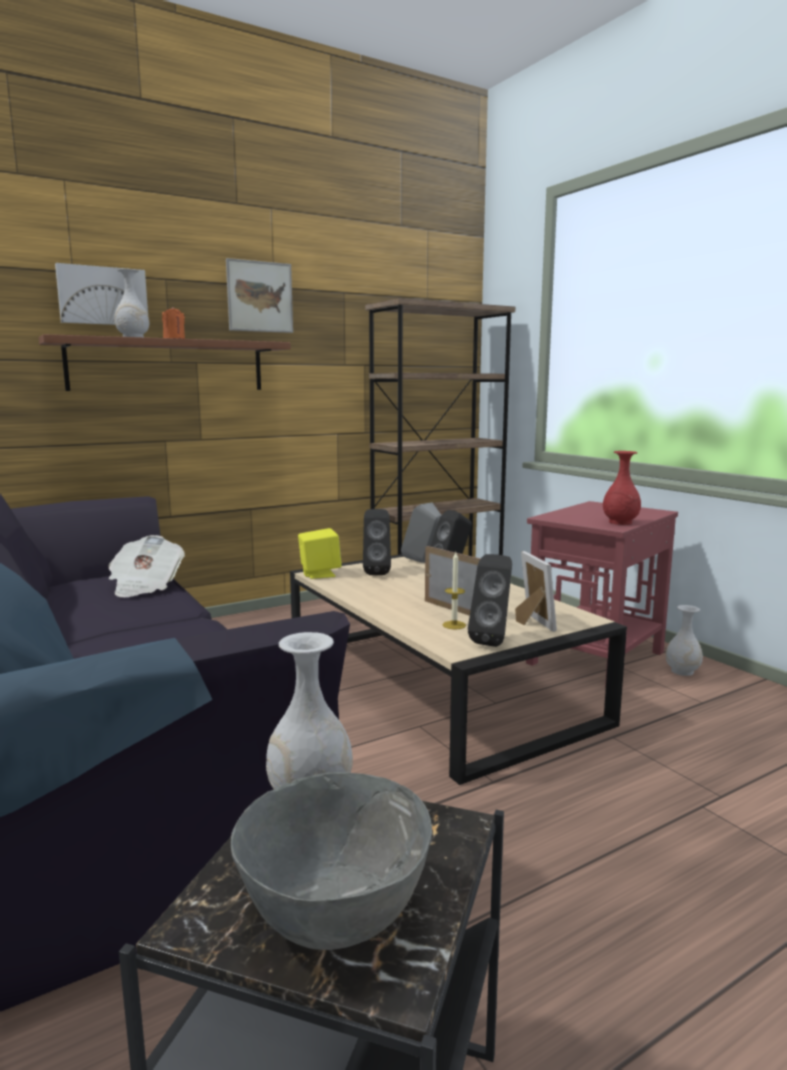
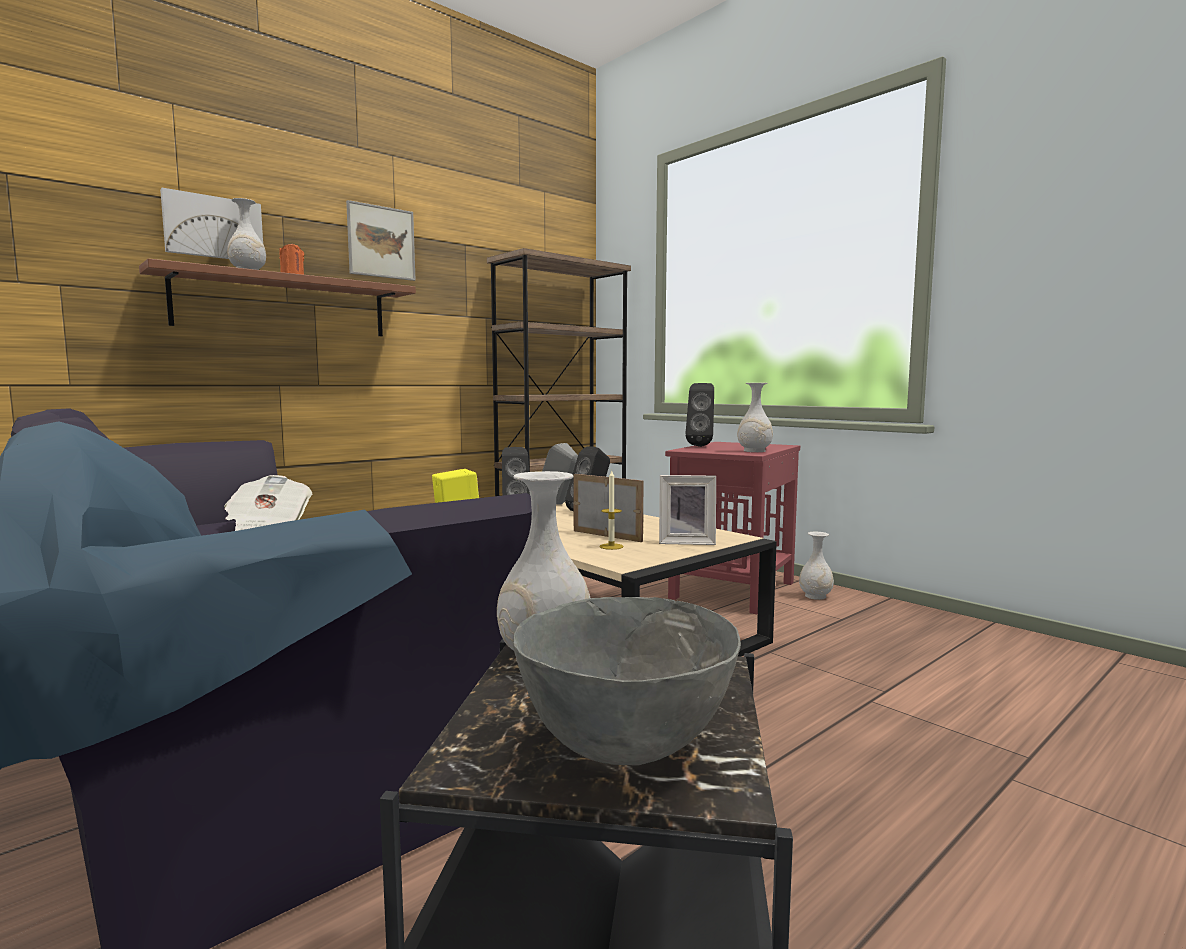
camera: 10 degrees left, 5 degrees down
(493, 640) = (655, 555): black speaker -> black speaker (700, 446)
(531, 623) = (686, 542): picture frame -> picture frame turned 120 degrees clockwise
(620, 522) = (754, 451): red vase -> white vase

